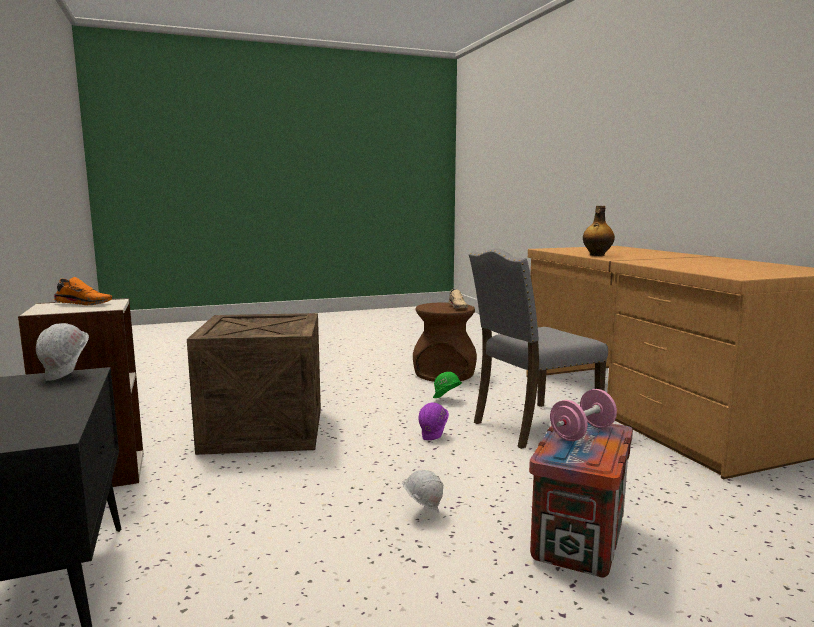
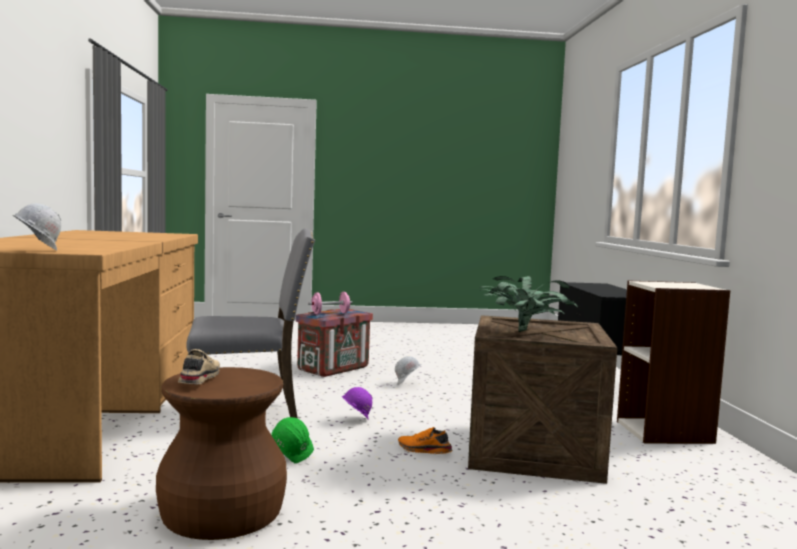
camera: 165 degrees left, 5 degrees down
(67, 376) = (616, 295): white hard hat -> white hard hat (37, 251)
(85, 303) = (679, 286): orange shoe -> orange shoe (423, 450)
(275, 321) = (526, 332): none -> potted plant
(597, 255) = (118, 244): bottle -> none

